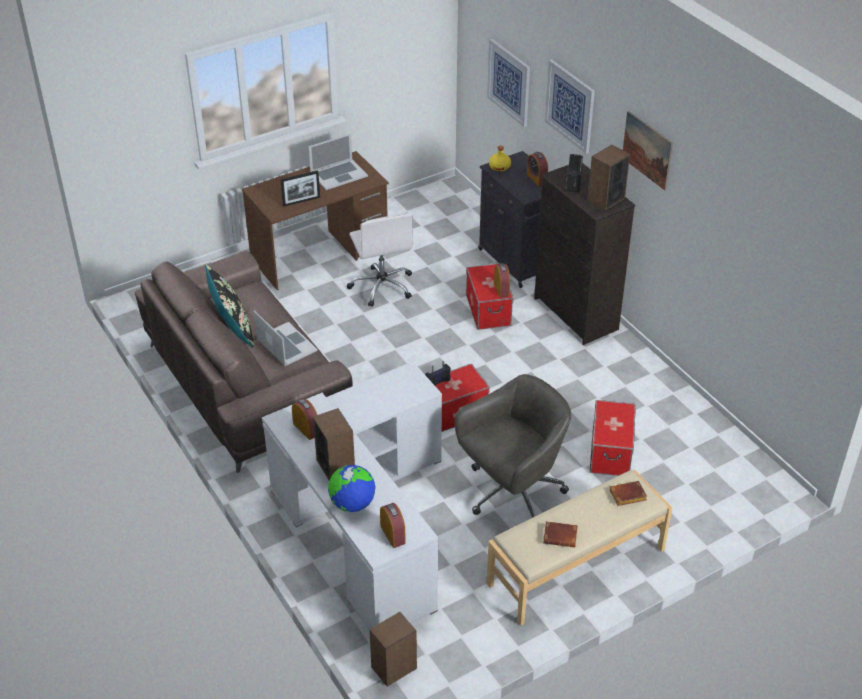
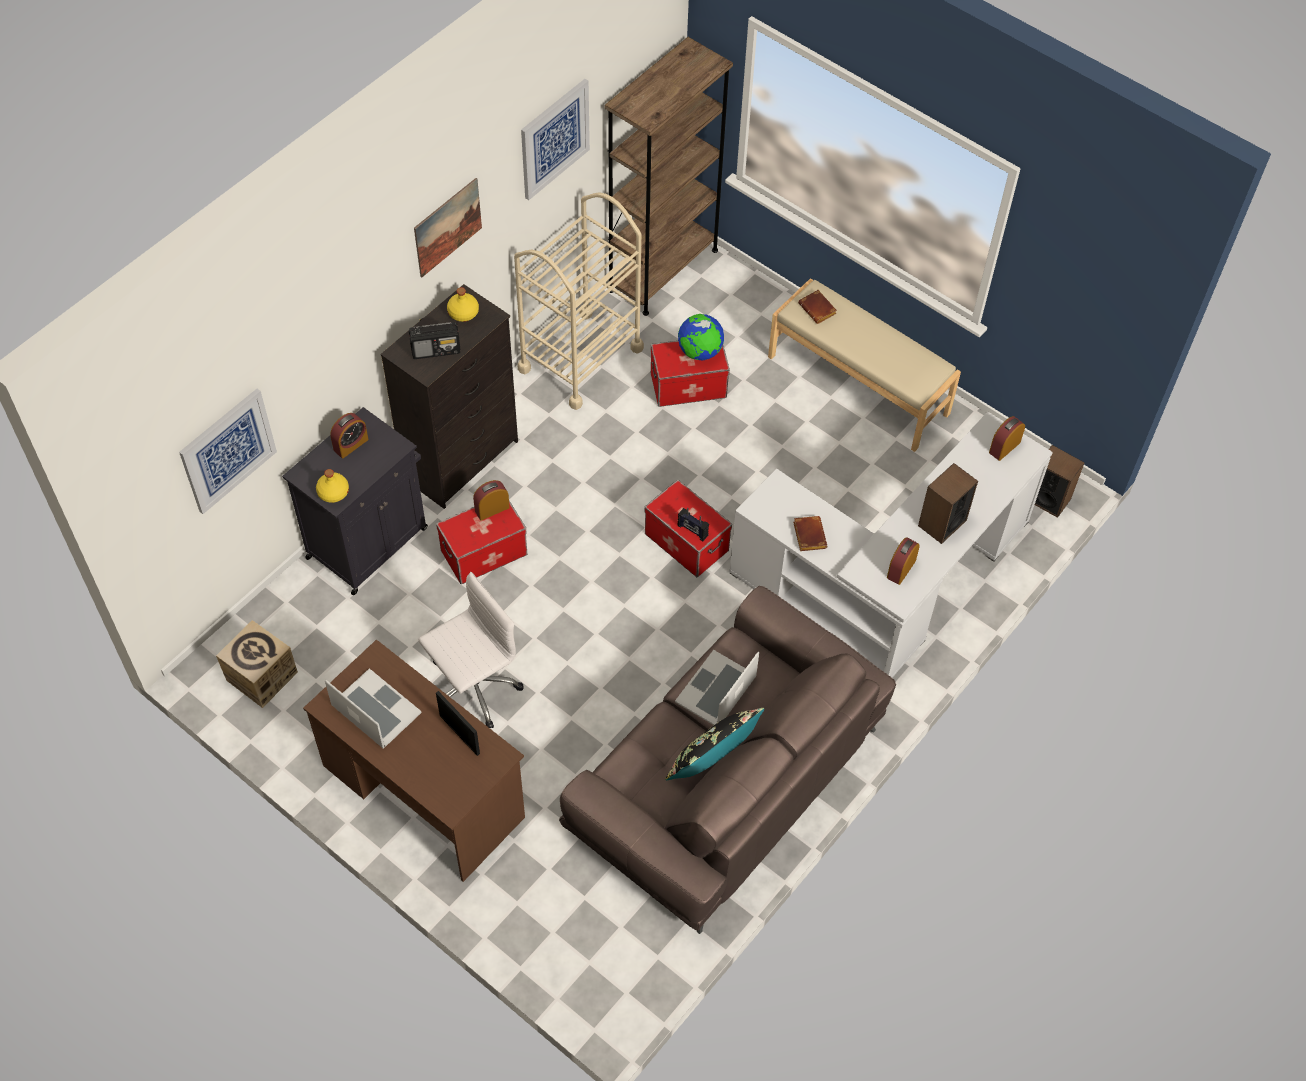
camera: 110 degrees left, 15 degrees up
(352, 504) = (984, 492): globe -> globe (700, 352)
(435, 206) = (261, 676): none -> cardboard box
(512, 492) = (785, 458): grey office chair -> none
(561, 536) = (895, 350): brown book -> brown book (808, 535)
(570, 106) = (333, 336): picture -> picture (554, 139)
(605, 199) = (463, 312): speaker -> yellow bottle
(658, 395) = (580, 359): none -> beige cart
(750, 468) = (663, 270): none -> brown bookcase

